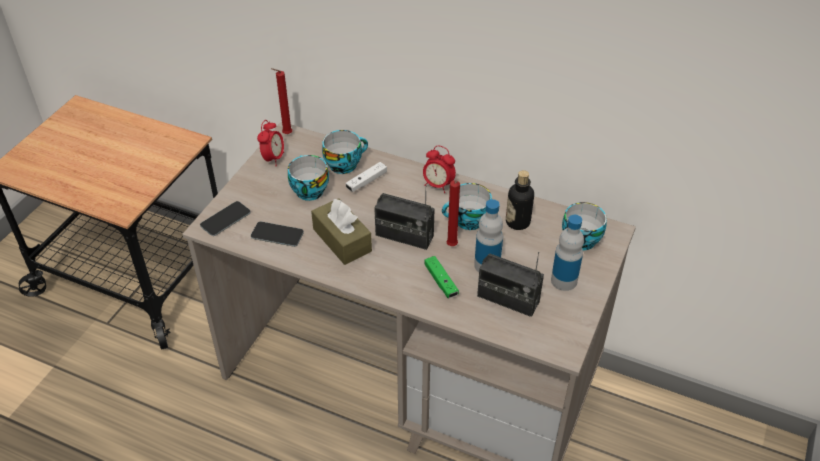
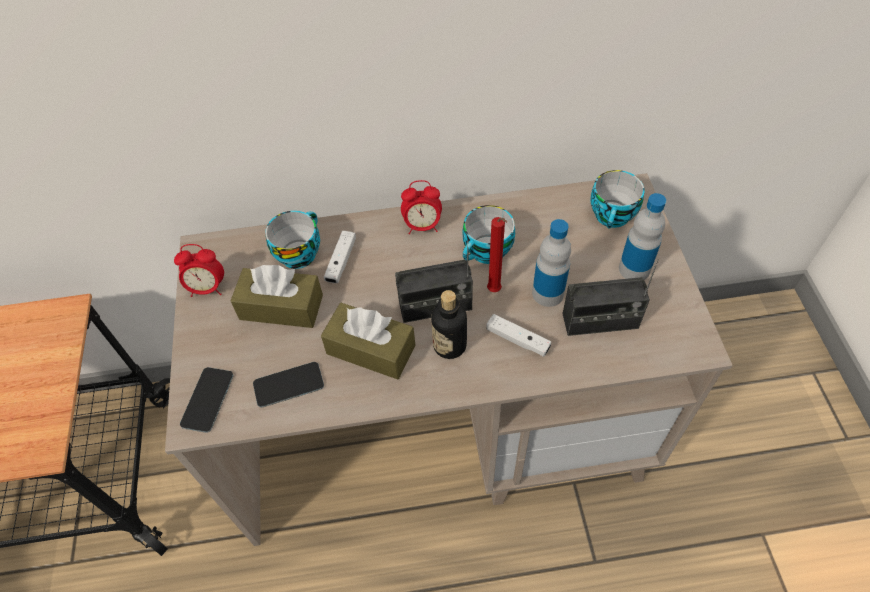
camera: 30 degrees left, 10 degrees up
(273, 158) = (207, 288): alarm clock -> alarm clock turned 105 degrees clockwise
(286, 134) = (199, 250): red candle -> none
(308, 190) = (281, 307): cup -> brown tissue box
(441, 281) = (517, 339): green game controller -> white game controller
(517, 222) = (537, 227): bottle -> bottle (449, 345)

